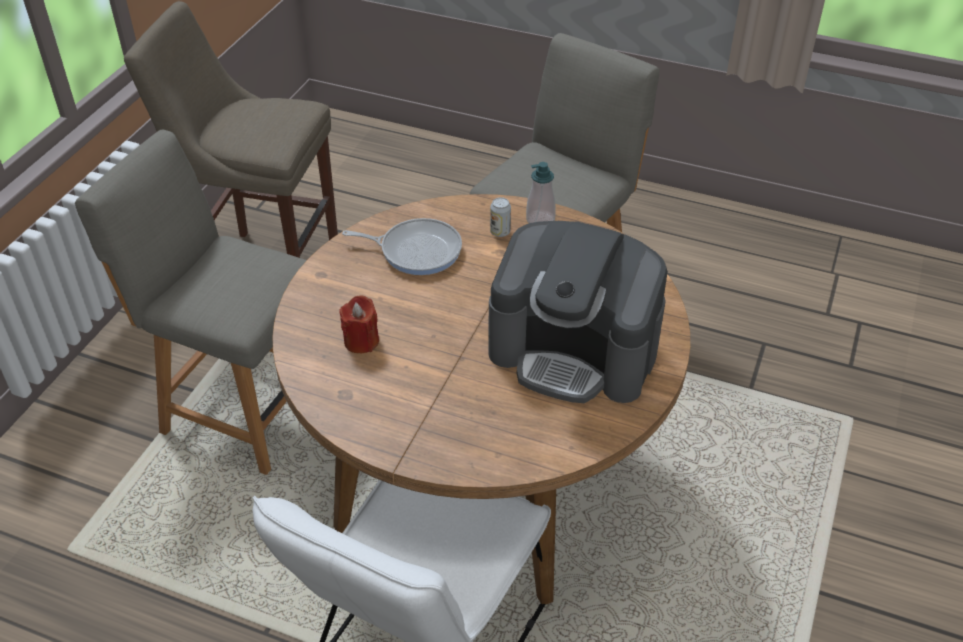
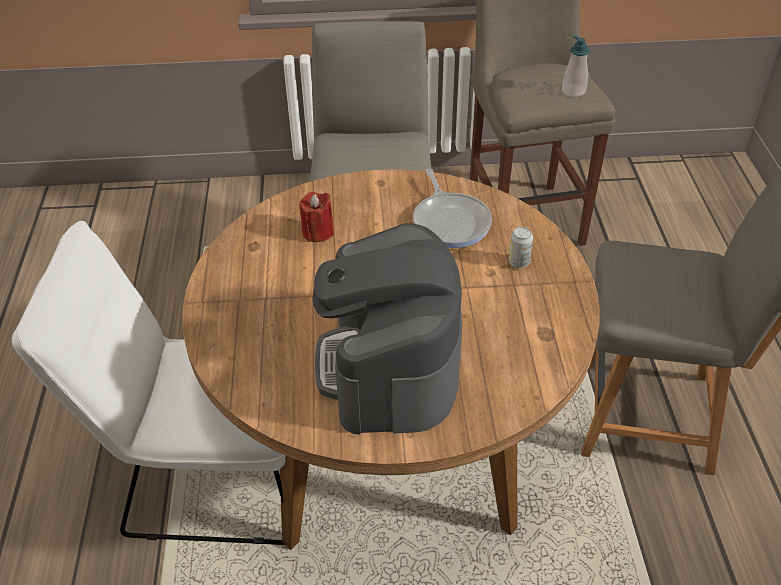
camera: 65 degrees right, 0 degrees up
(540, 220) = (560, 283): soap dispenser -> soap dispenser (573, 91)

